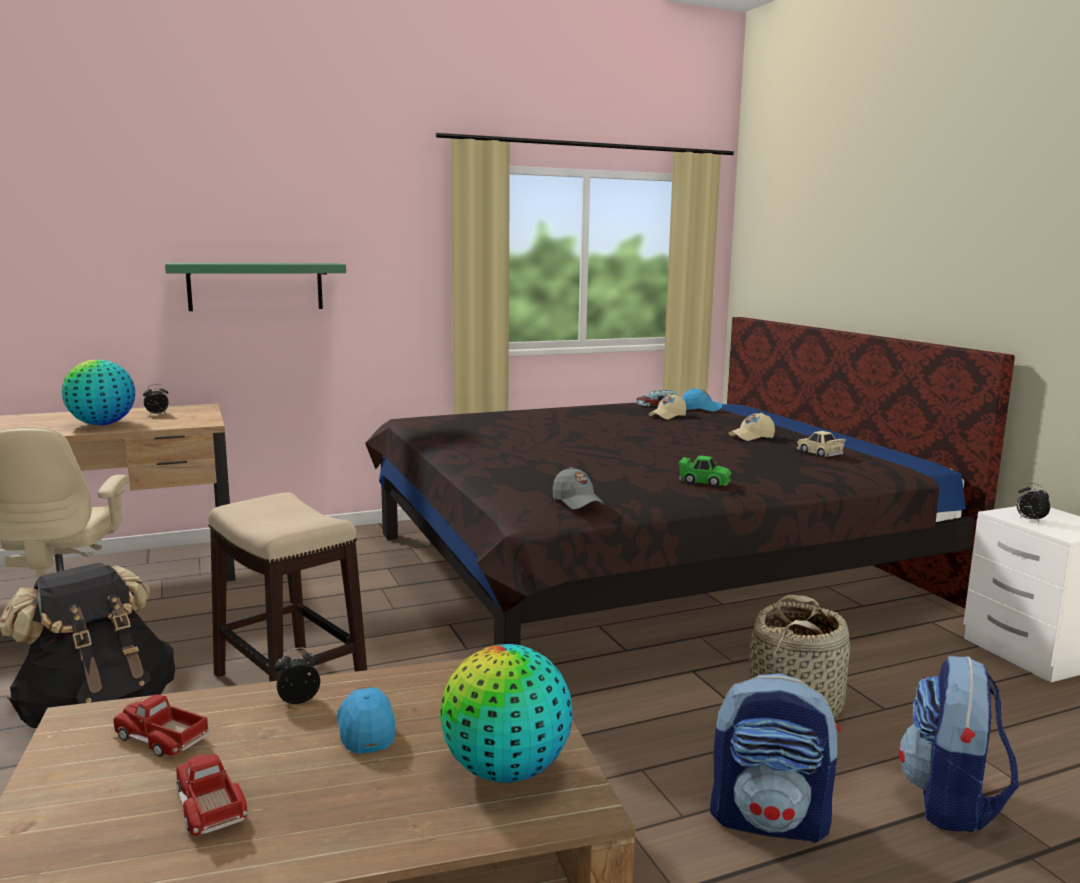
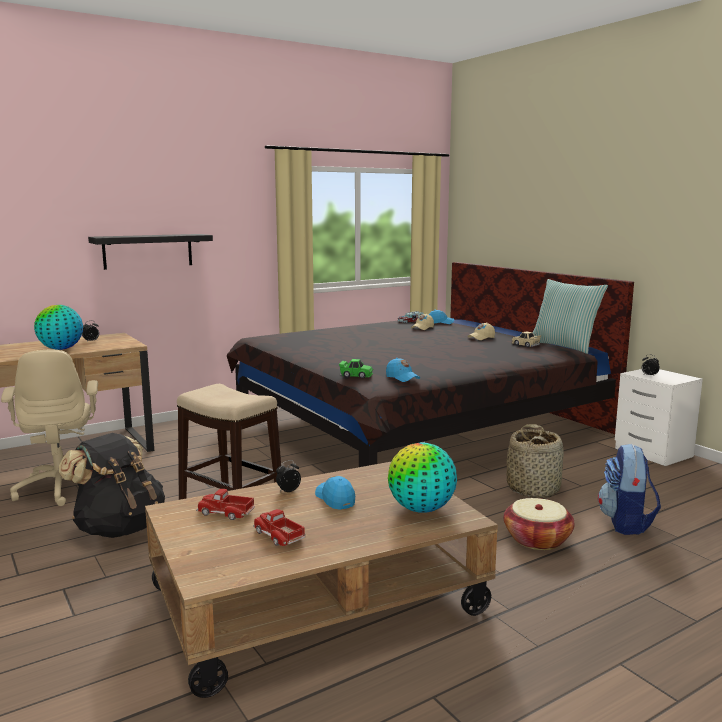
camera: 10 degrees left, 0 degrees up
(256, 286) = (148, 251): green shelf -> black shelf
(577, 502) = (402, 378): grey cap -> blue cap
(704, 482) = (468, 364): green toy car -> green toy car (356, 375)
(770, 820) = (537, 539): backpack -> basket
(886, 459) = (564, 346): none -> pillow

